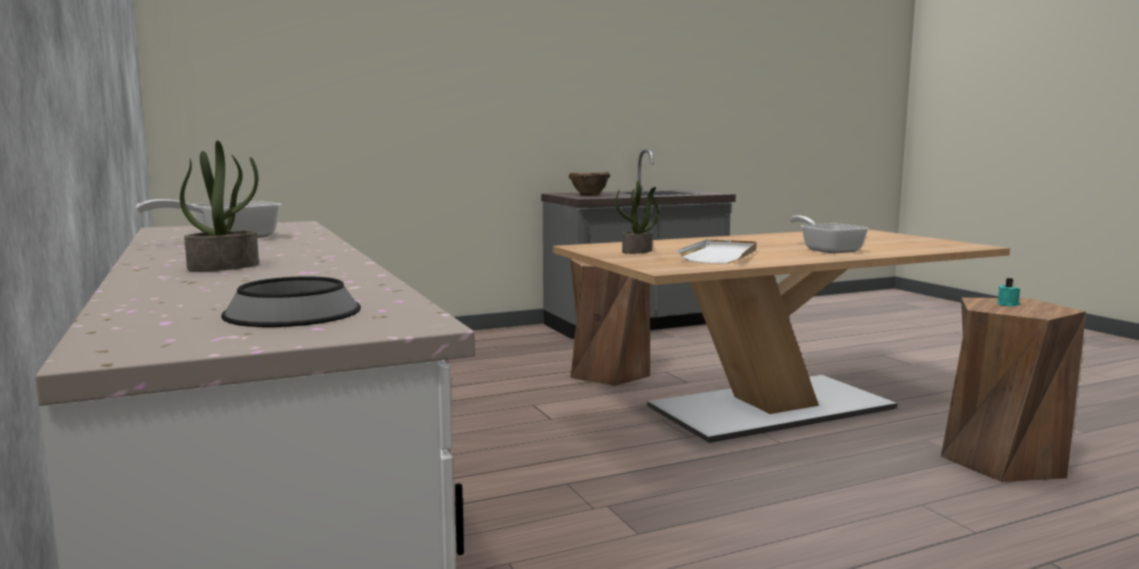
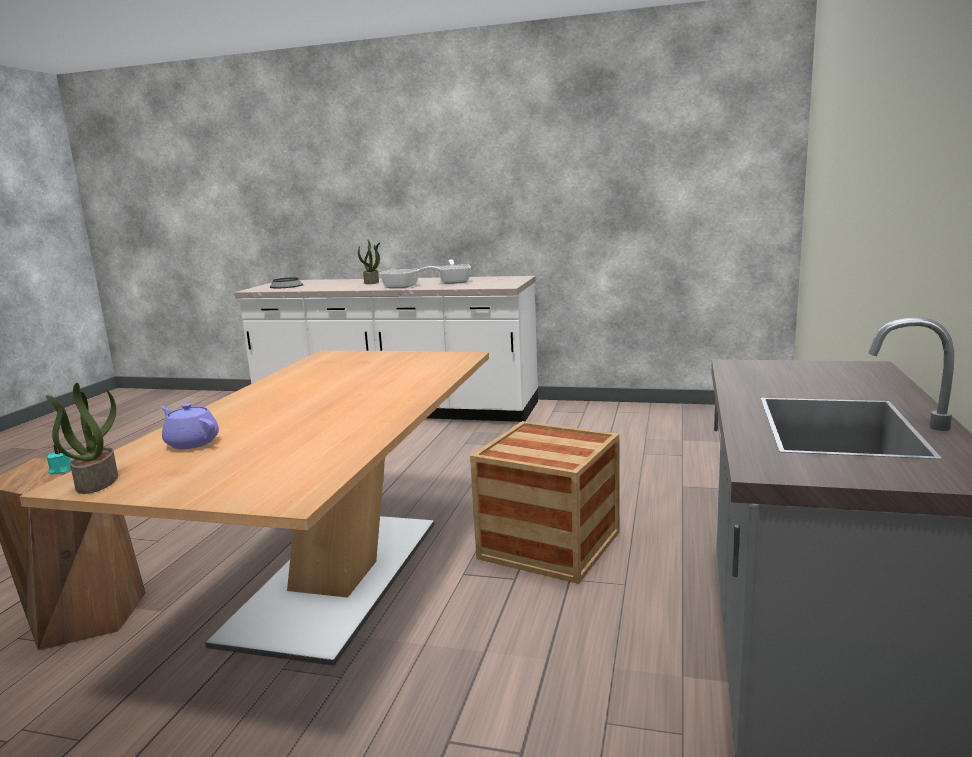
camera: 130 degrees right, 5 degrees up
(588, 195) = (797, 373): brown bowl -> none
(608, 373) = (549, 545): brown stool -> crate
(637, 251) = (404, 363): potted plant -> potted plant (96, 482)
(720, 255) = (331, 376): white tray -> none
(827, 250) = (256, 411): frying pan -> frying pan (405, 287)
(892, 246) = (191, 443): none -> purple teapot

